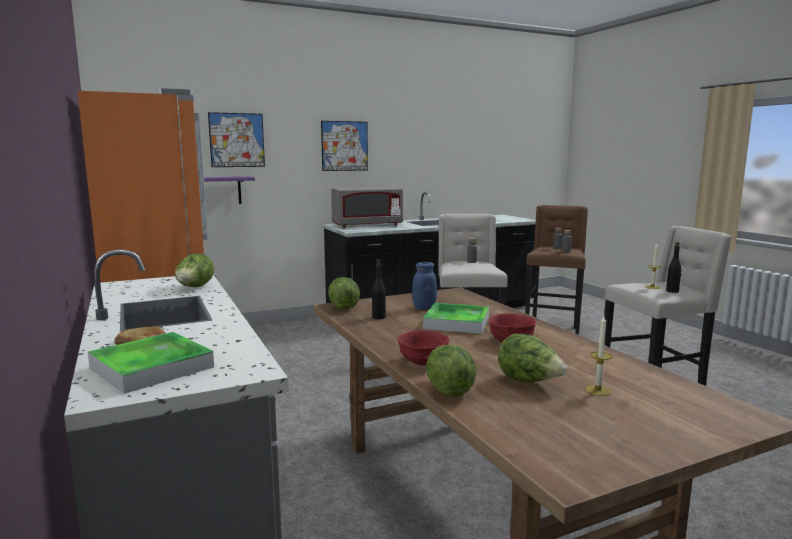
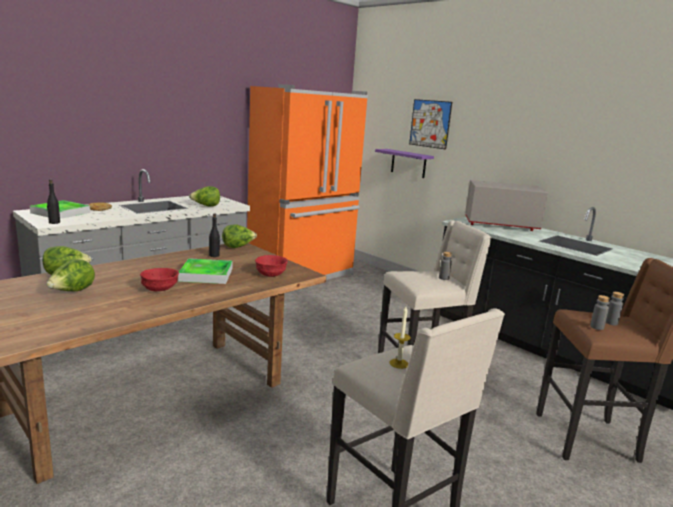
camera: 70 degrees right, 5 degrees up
(344, 146) = (521, 139): picture -> none
(367, 225) = (500, 224): grey microwave -> grey microwave turned 135 degrees clockwise
(423, 361) = (117, 268): red bowl -> red bowl (271, 274)
(424, 308) = (245, 265): blue jar -> none
(597, 390) = (48, 309): candle -> none
(672, 291) = (385, 374): black bottle -> black bottle (54, 222)

